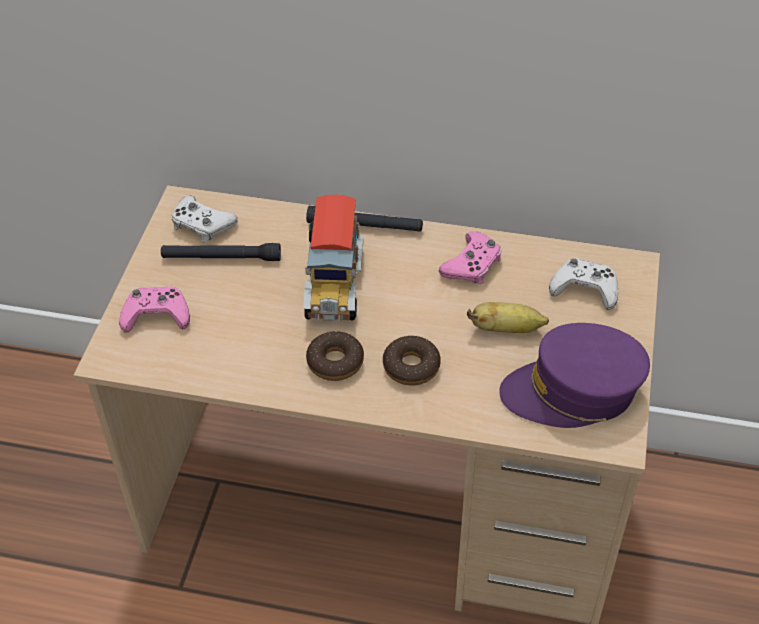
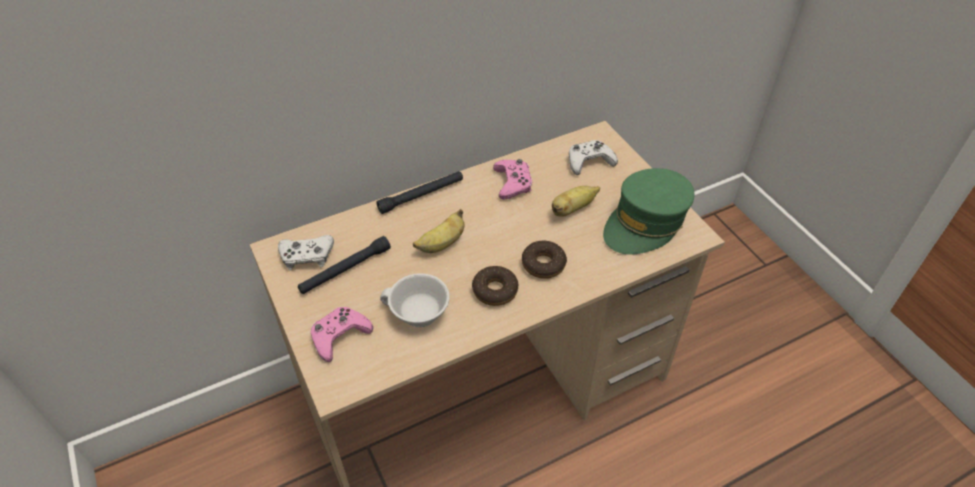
camera: 40 degrees left, 0 degrees up
(241, 338) = (417, 314): none -> white cup
(333, 286) = (441, 244): toy truck -> banana
(573, 391) = (645, 222): purple cap -> green cap

